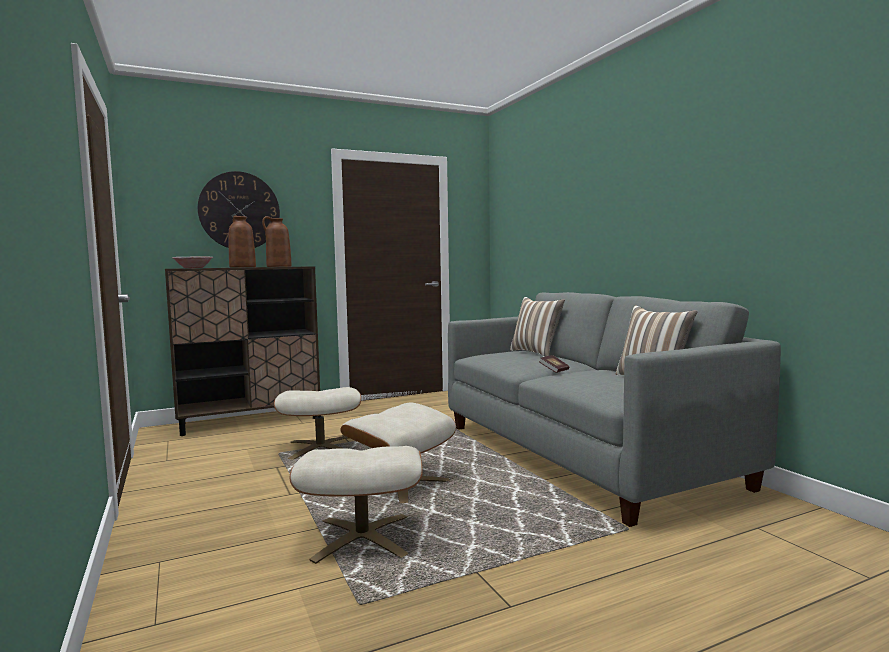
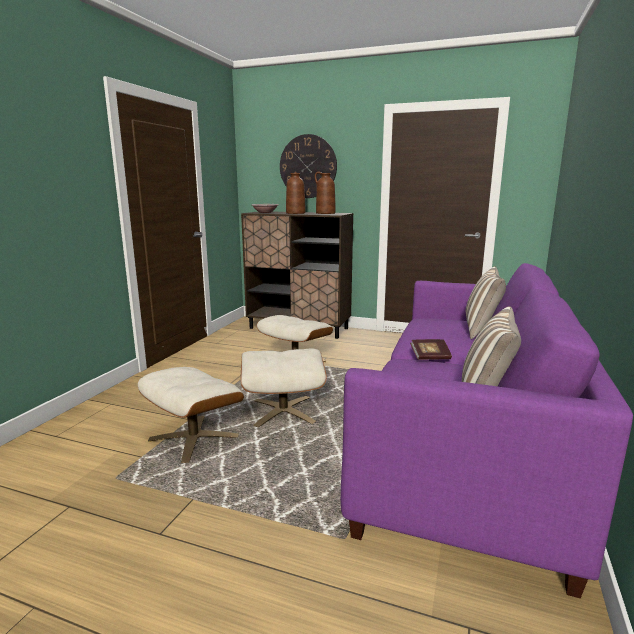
camera: 45 degrees right, 10 degrees up
(581, 454) = (466, 450): grey sofa -> purple sofa

